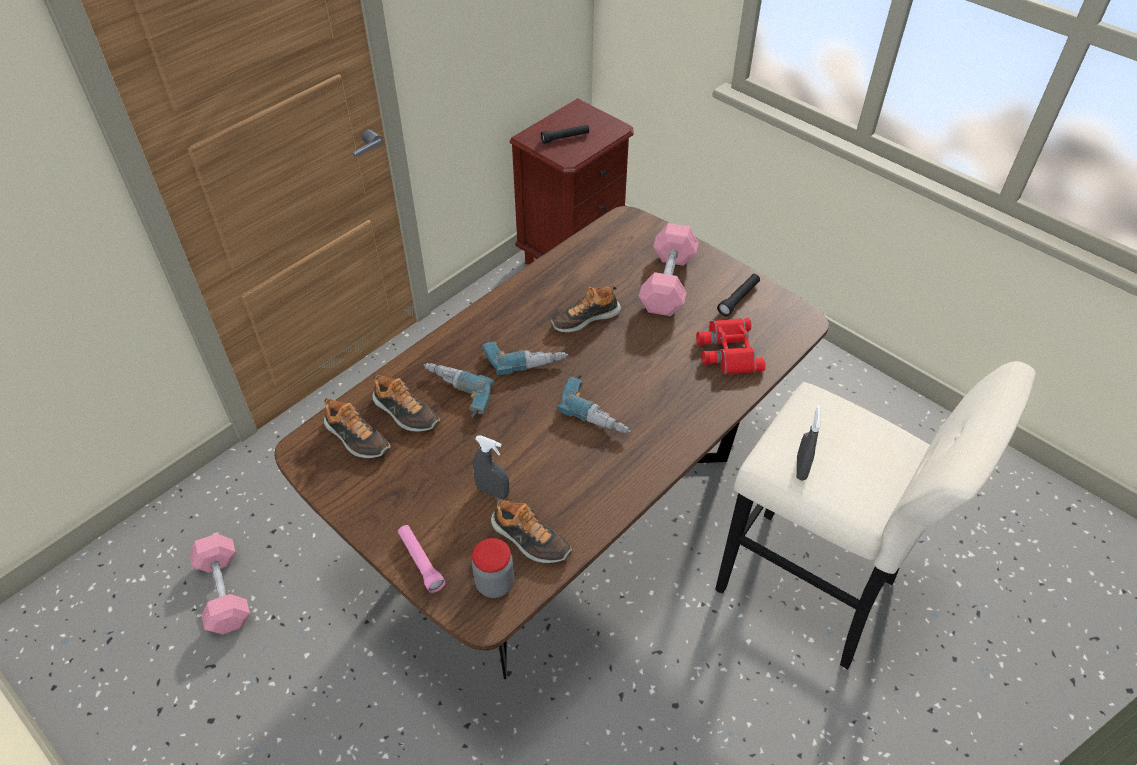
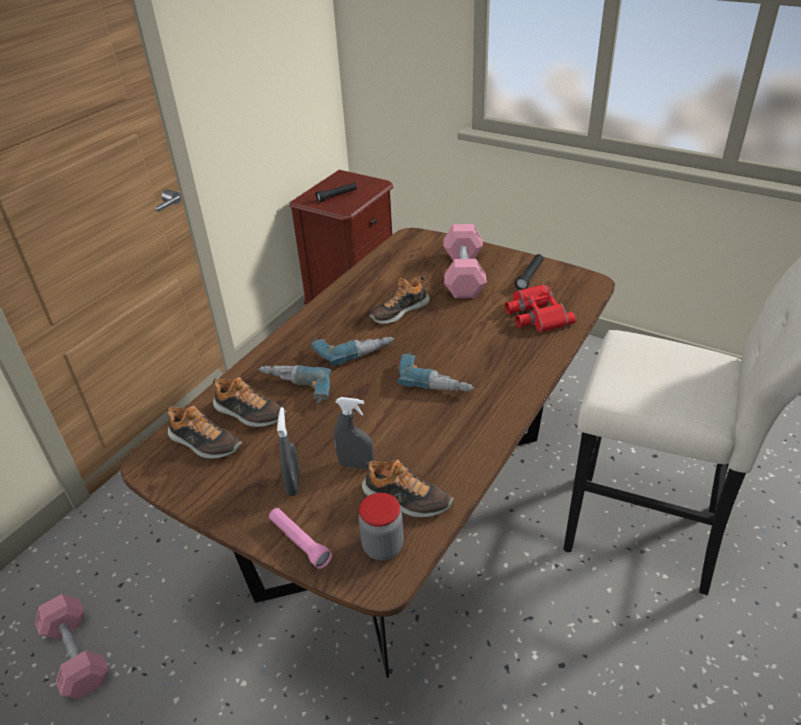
camera: 10 degrees left, 10 degrees down
(801, 468) = (638, 393): grey spray bottle -> grey spray bottle (293, 484)

